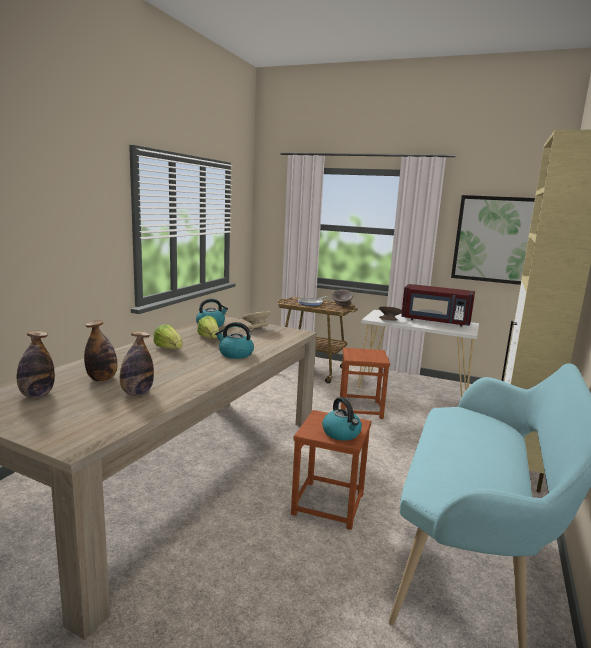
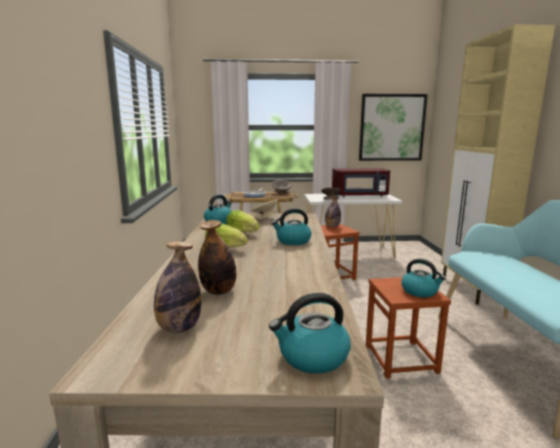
camera: 25 degrees left, 0 degrees up
(75, 433) = (312, 357): none -> kettle
(137, 393) = (284, 296): bottle -> bottle (332, 226)

